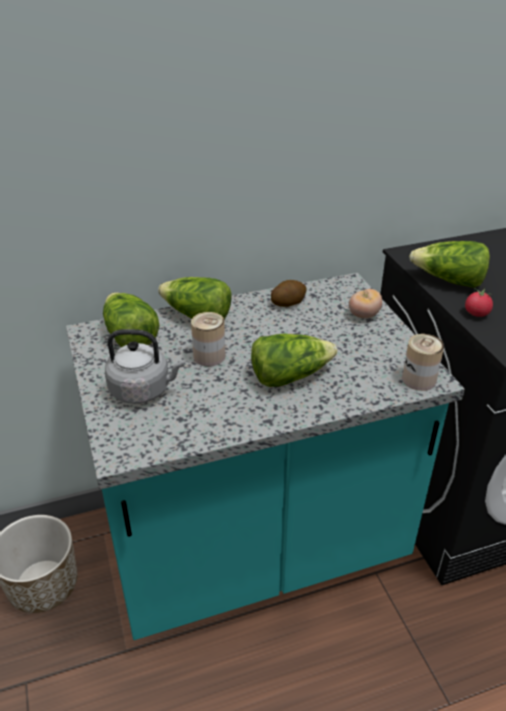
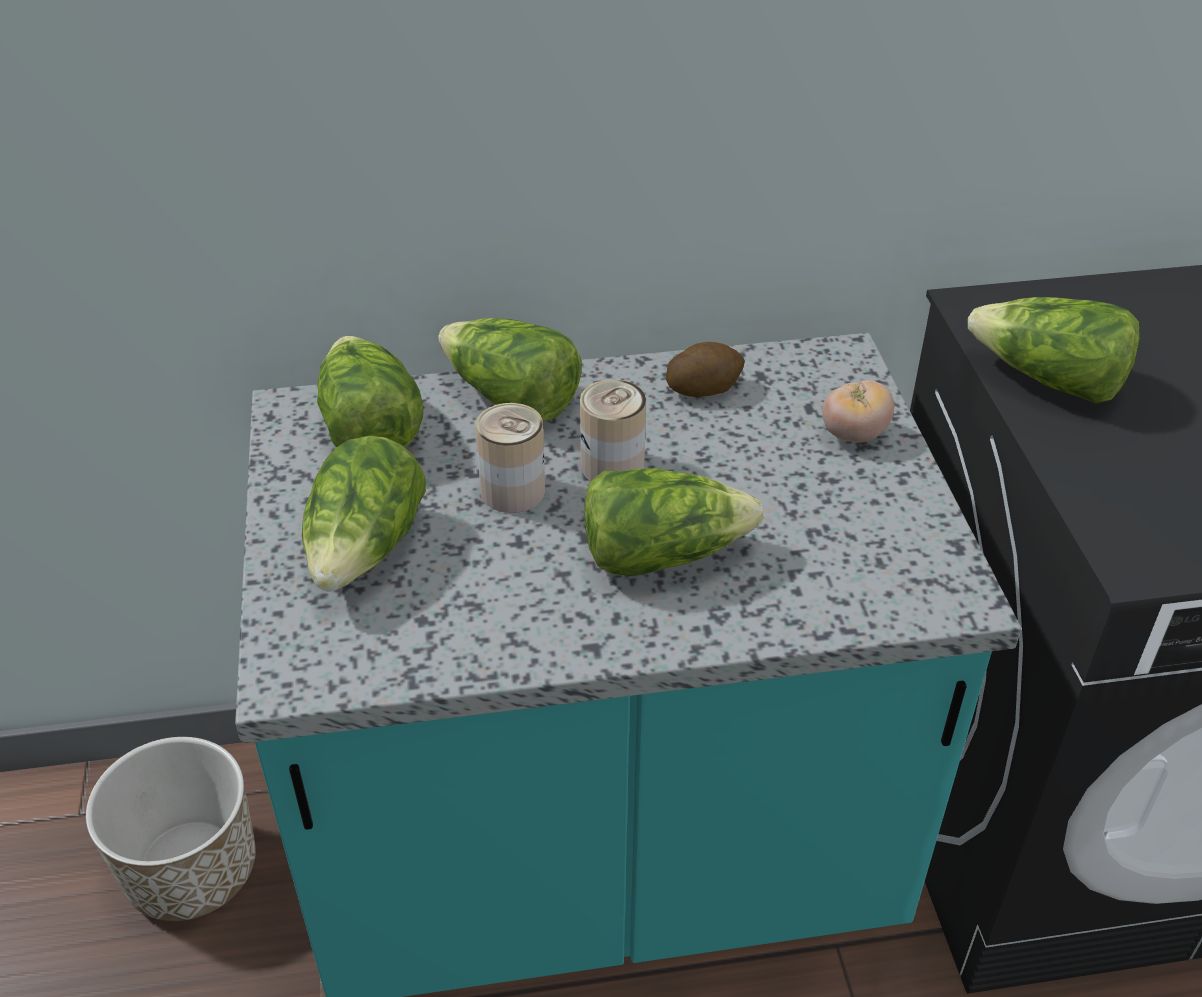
camera: 10 degrees right, 5 degrees up
(143, 390) = (366, 549): grey kettle -> lettuce
(419, 379) = (928, 595): can -> can (612, 466)
(476, 313) = (1085, 465): tomato -> none

